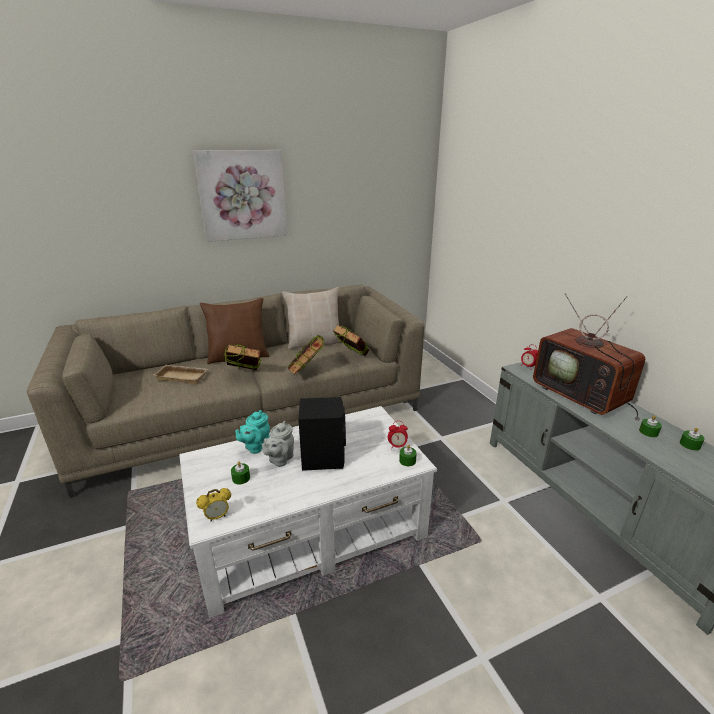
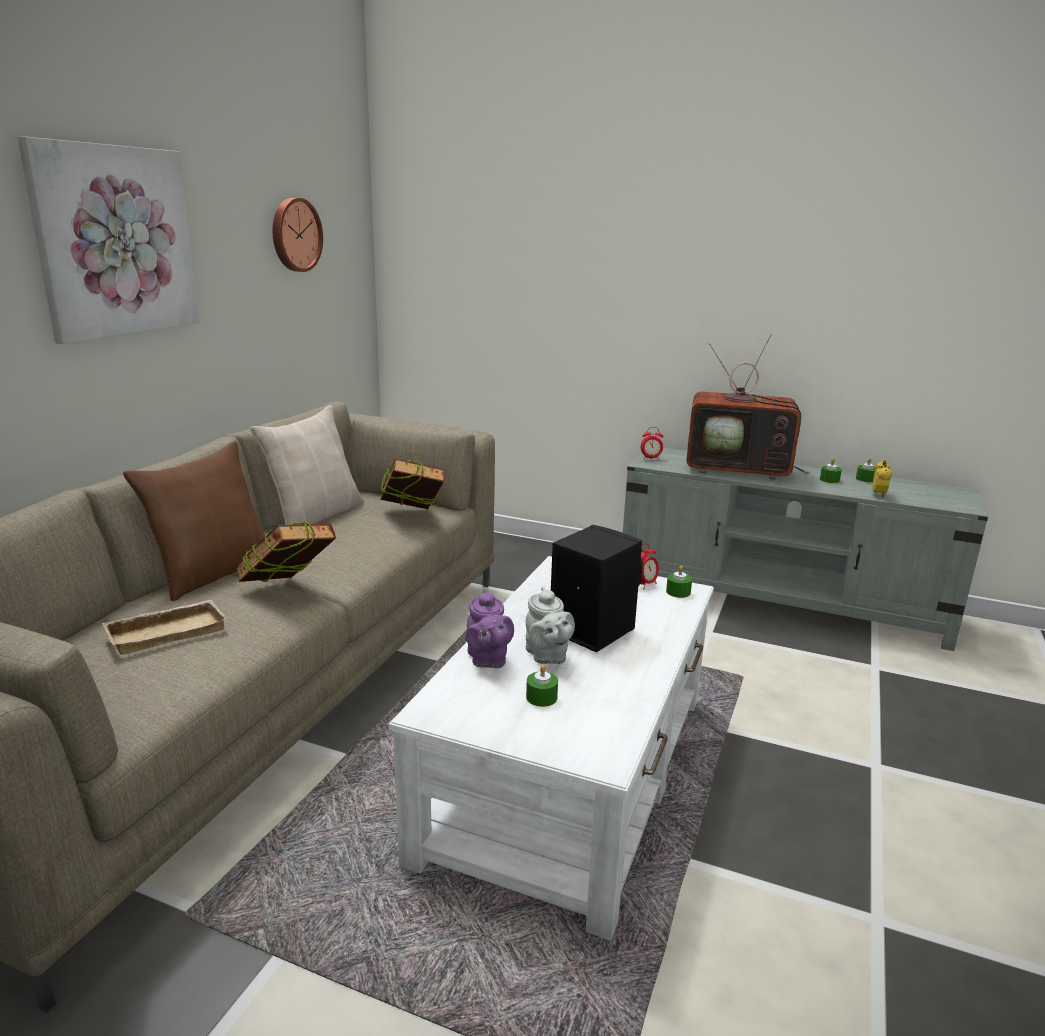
camera: 45 degrees left, 5 degrees down
(217, 517) = (599, 746): alarm clock -> alarm clock (878, 495)
(255, 447) = (487, 660): turquoise teapot -> purple teapot
(307, 372) = (384, 552): book -> none
(365, 189) = (295, 235): none -> wall clock

